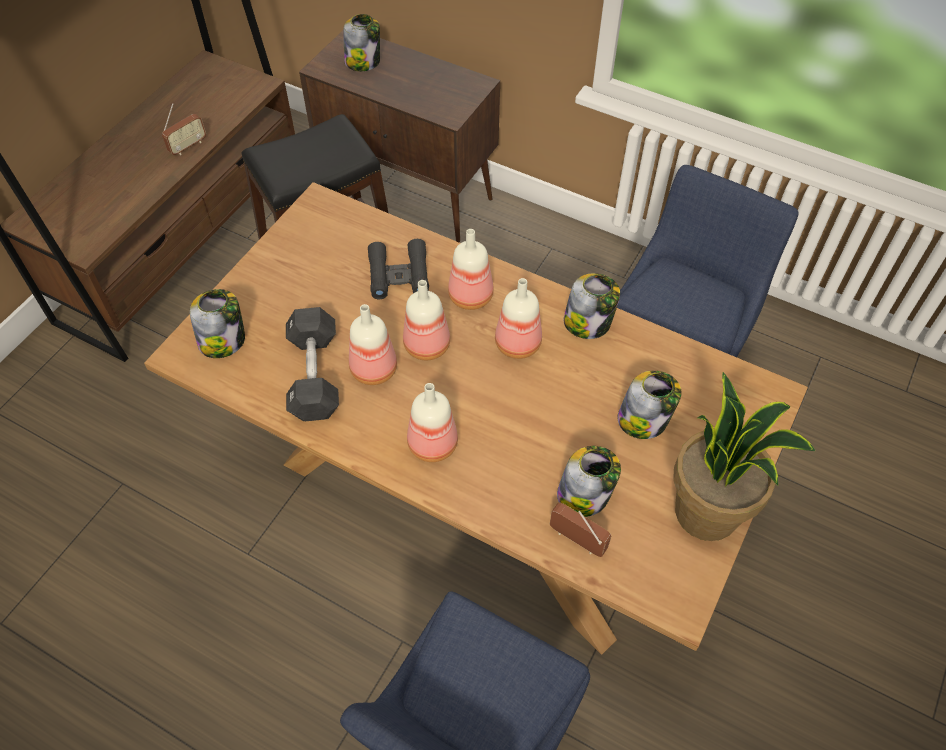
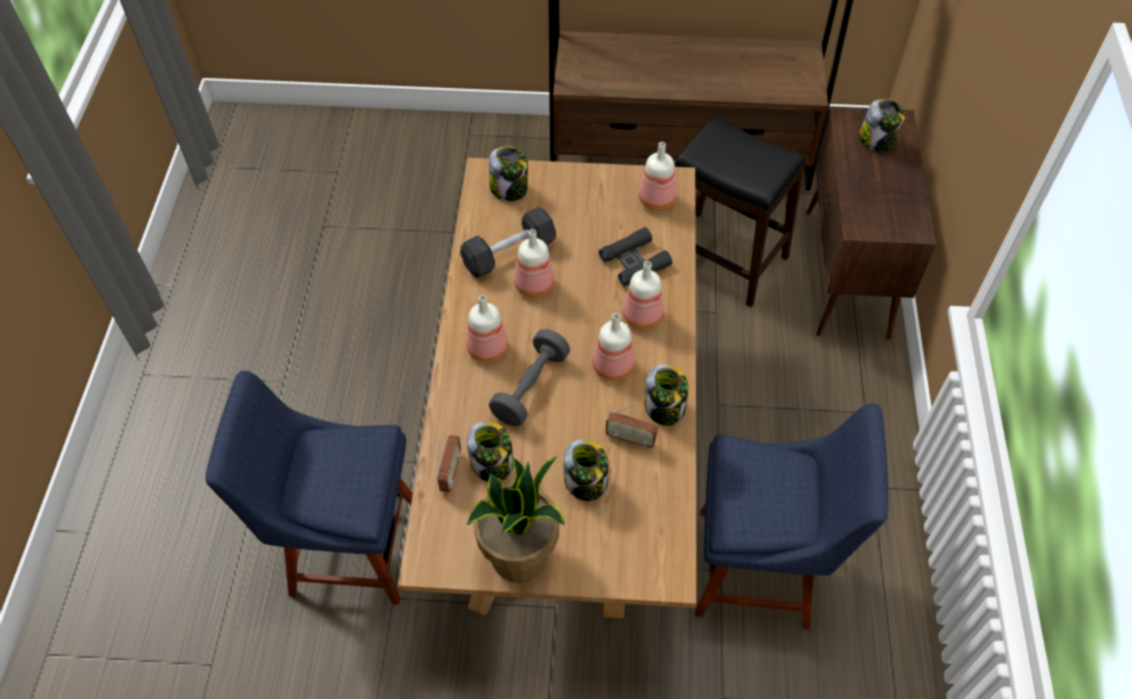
camera: 65 degrees right, 0 degrees up
(188, 146) = (708, 86): radio -> radio (630, 439)
(428, 345) = (577, 309): bottle -> bottle (658, 201)
(504, 423) = (530, 387): none -> grey dumbbell

